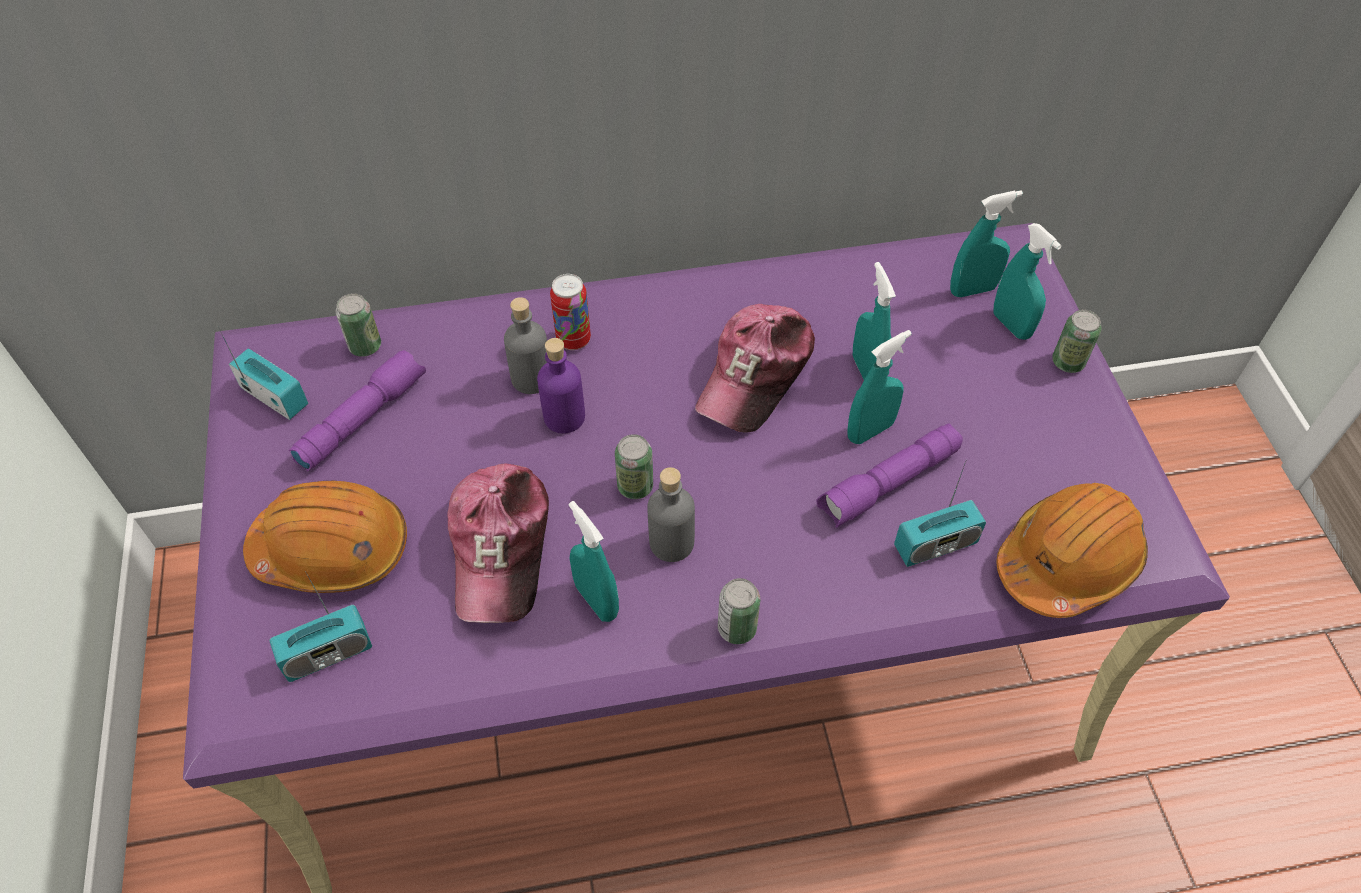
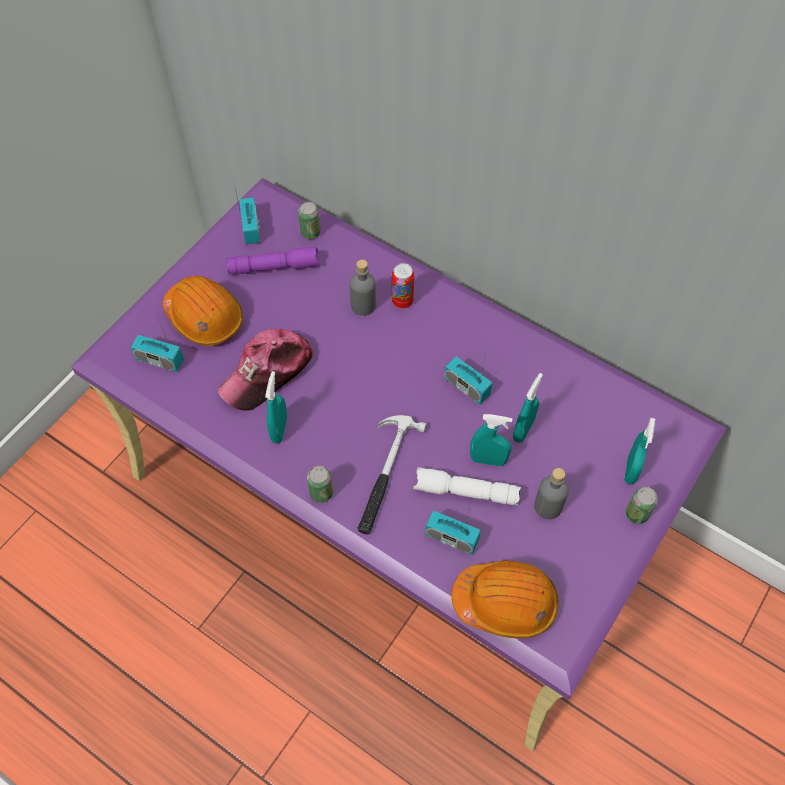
camera: 45 degrees right, 5 degrees up
(564, 417) = (357, 336): purple bottle -> none
(635, 486) = (351, 394): can -> none
(671, 543) = (337, 432): grey bottle -> grey bottle (548, 506)
(756, 375) = (466, 387): cap -> radio
(783, 542) = (384, 475): none -> hammer
(889, 485) = (465, 492): purple flashlight -> white flashlight
(972, 290) = (634, 435): turquoise spray bottle -> none

